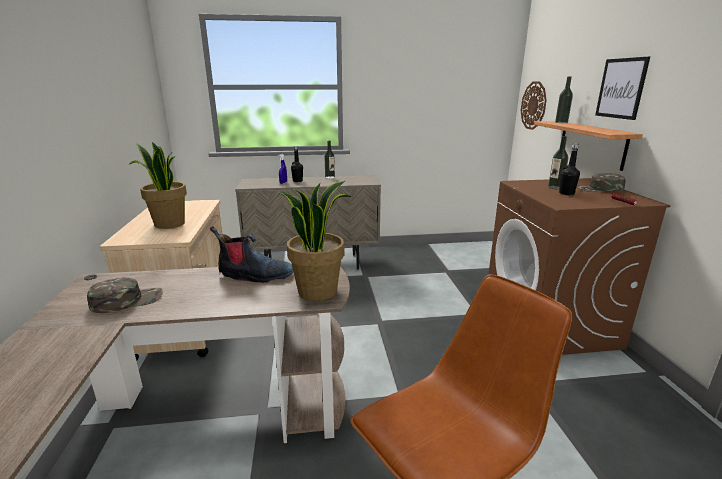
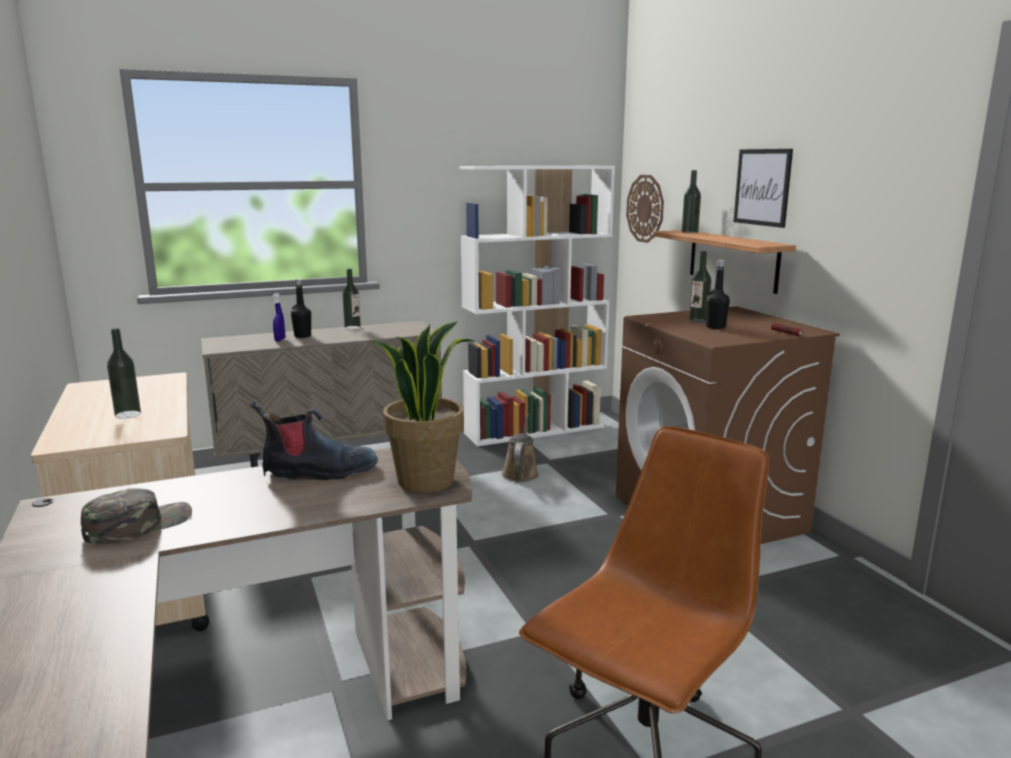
camera: 15 degrees left, 5 degrees down
(169, 224) = (128, 414): potted plant -> bottle
(426, 277) = (520, 473): none -> brown watering can
(445, 249) = (535, 430): none -> white bookcase
(598, 189) = (752, 319): green cap -> none

